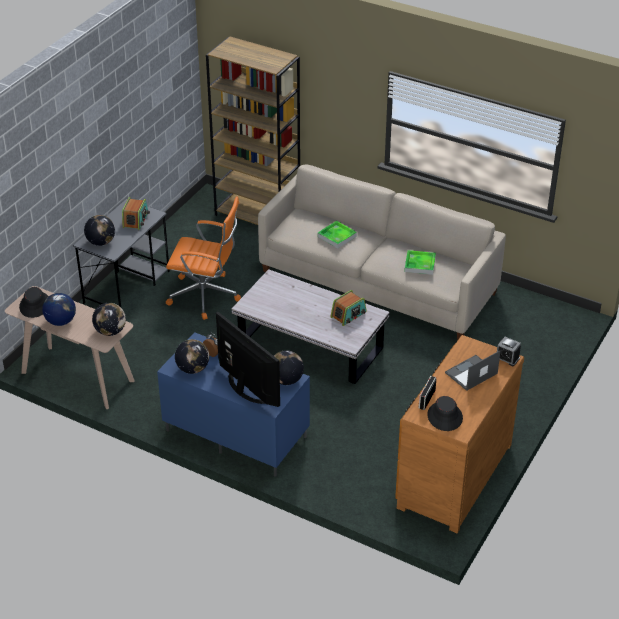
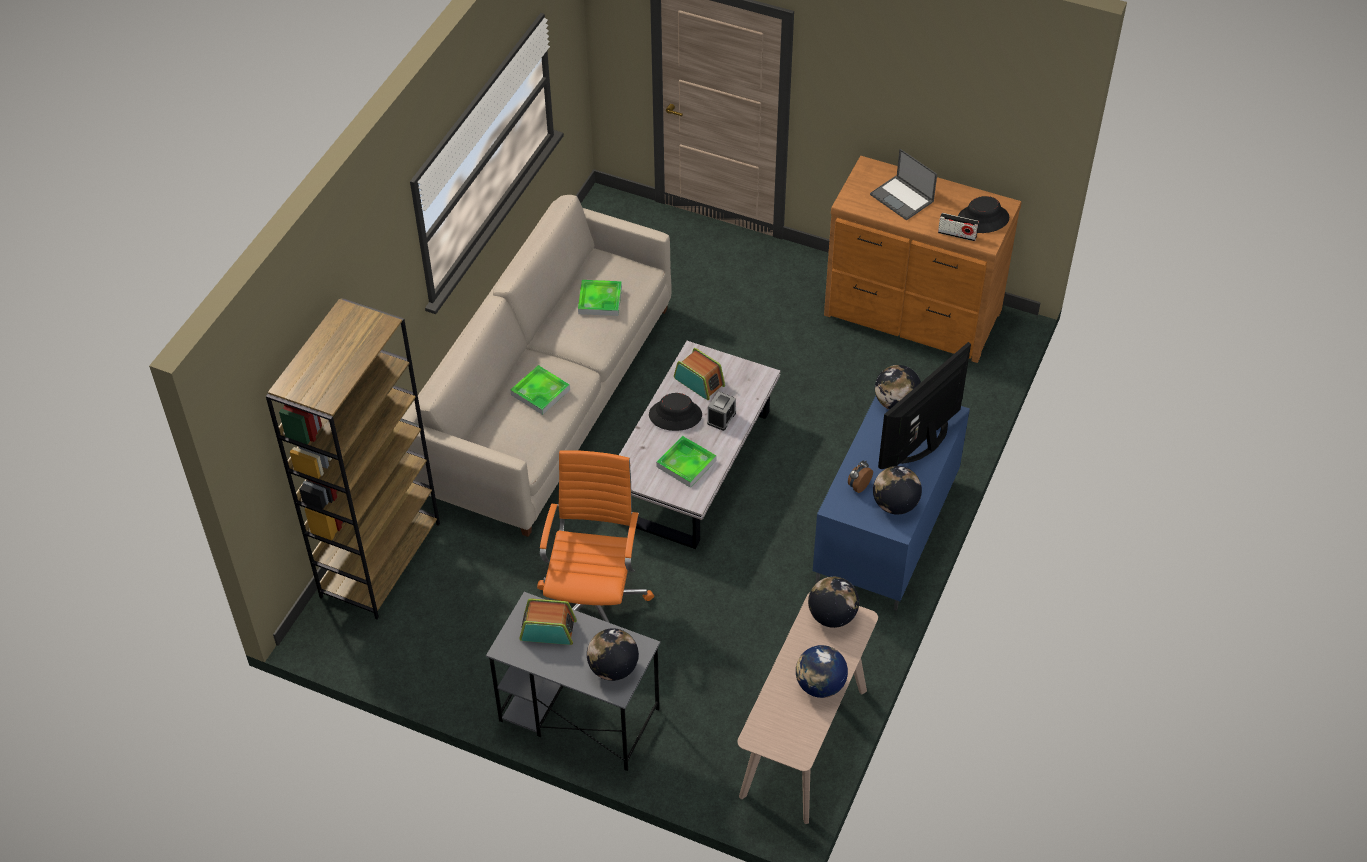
camera: 95 degrees left, 10 degrees up
(35, 305) = (786, 729): black hat -> black hat (675, 415)
(275, 304) = (686, 464): none -> tray
(507, 358) = (867, 168): alarm clock -> alarm clock (721, 418)

